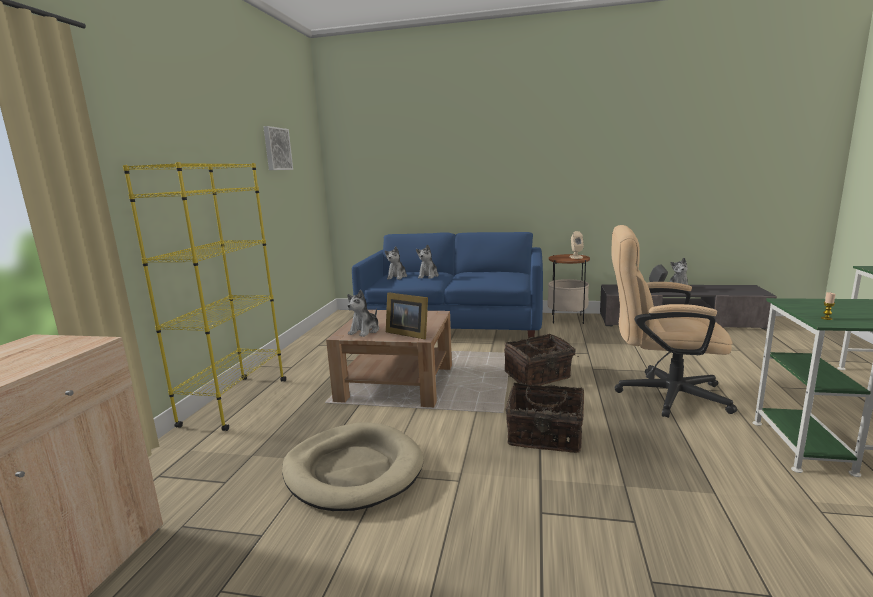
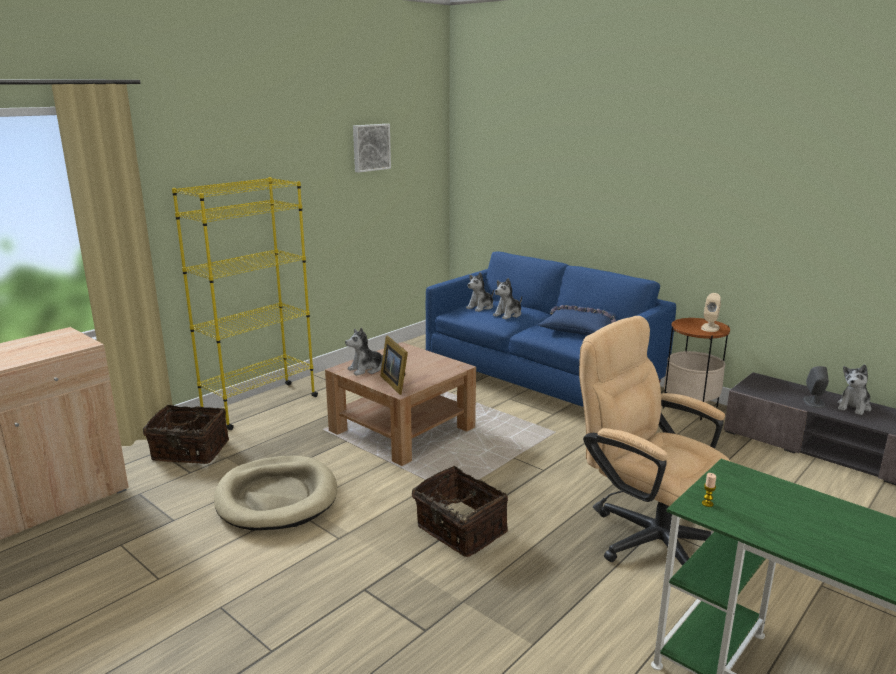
camera: 30 degrees right, 5 degrees up
(491, 274) = (580, 328): none -> blue pillow
(538, 376) = (545, 468): basket -> basket (189, 452)

